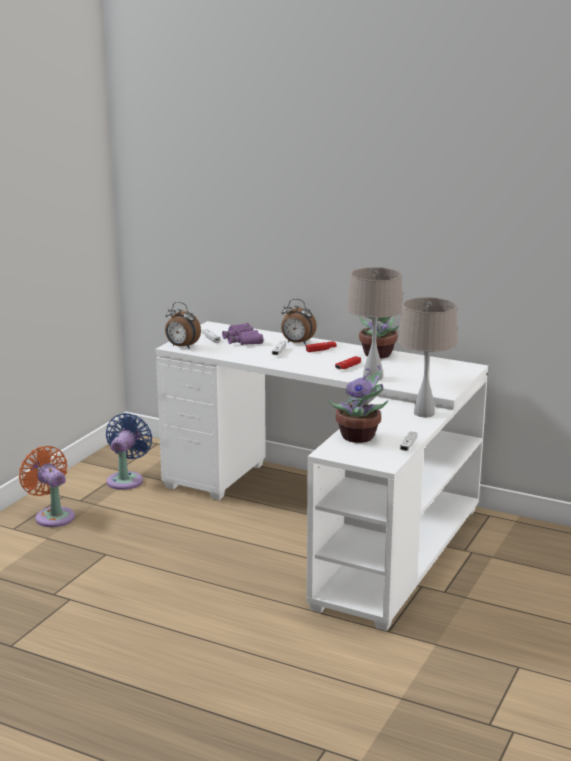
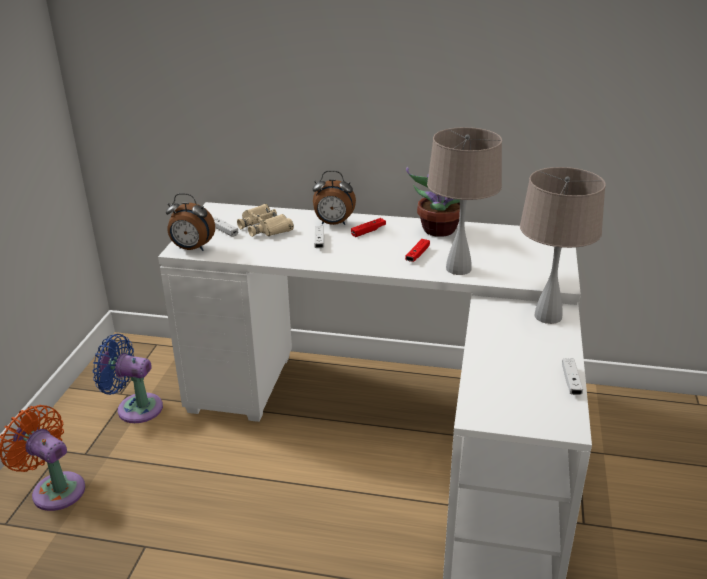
camera: 15 degrees left, 10 degrees up
(126, 479) = (135, 407): blue fan -> blue fan turned 75 degrees counterclockwise
(242, 340) = (264, 227): purple binoculars -> beige binoculars
(360, 437) = (500, 376): potted plant -> none

